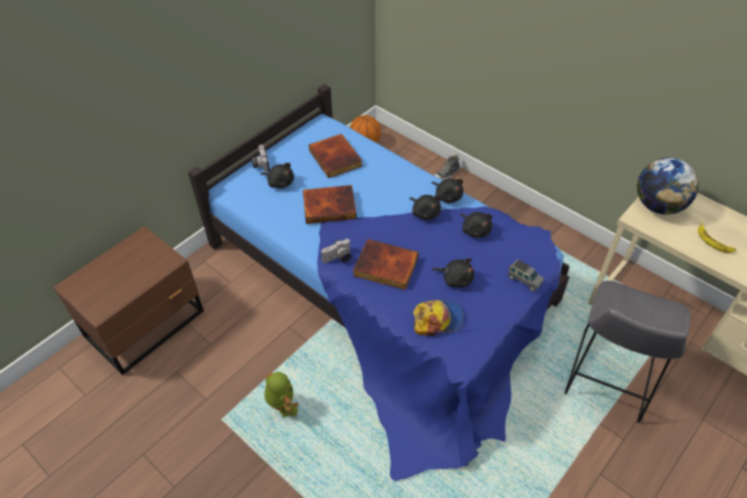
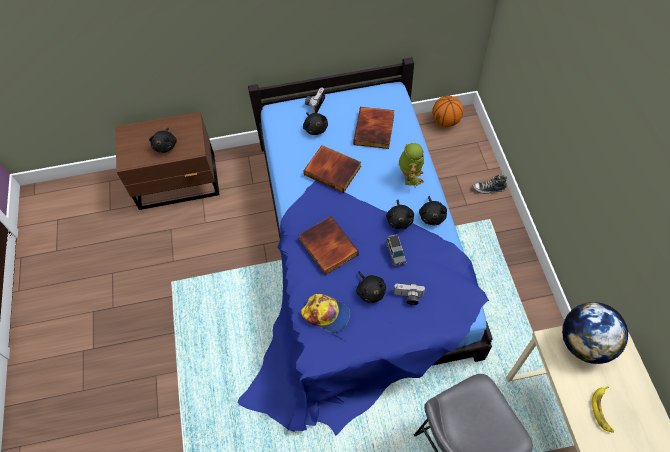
camera: 40 degrees right, 10 degrees up
(282, 406) = (213, 299): toy robot -> toy robot (410, 176)
(338, 258) = (302, 218): camera -> camera (408, 297)
(475, 230) = (425, 260): black plush toy -> black plush toy (166, 145)
(524, 280) = (422, 327): grey toy car -> grey toy car (395, 253)

